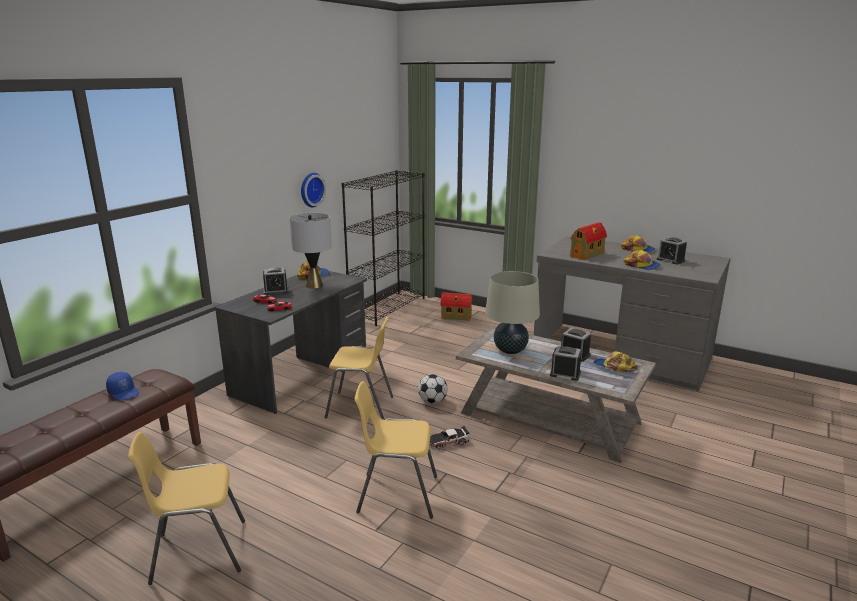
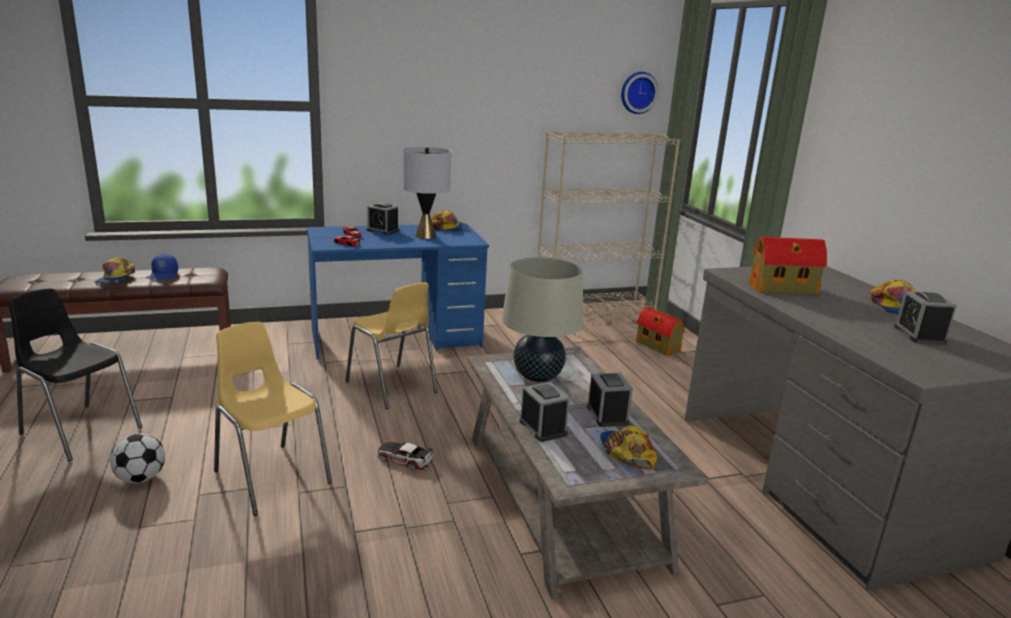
camera: 40 degrees right, 0 degrees up
(198, 551) = (80, 431): yellow chair -> black chair
(301, 375) = (396, 338): grey desk -> blue desk
(310, 189) = (493, 130): wall clock -> wall clock (637, 92)
(388, 308) = (595, 311): black bookcase -> beige bookcase
(432, 401) = (466, 415): football -> football (141, 478)
(642, 265) = (840, 325): cap -> cap (116, 278)

